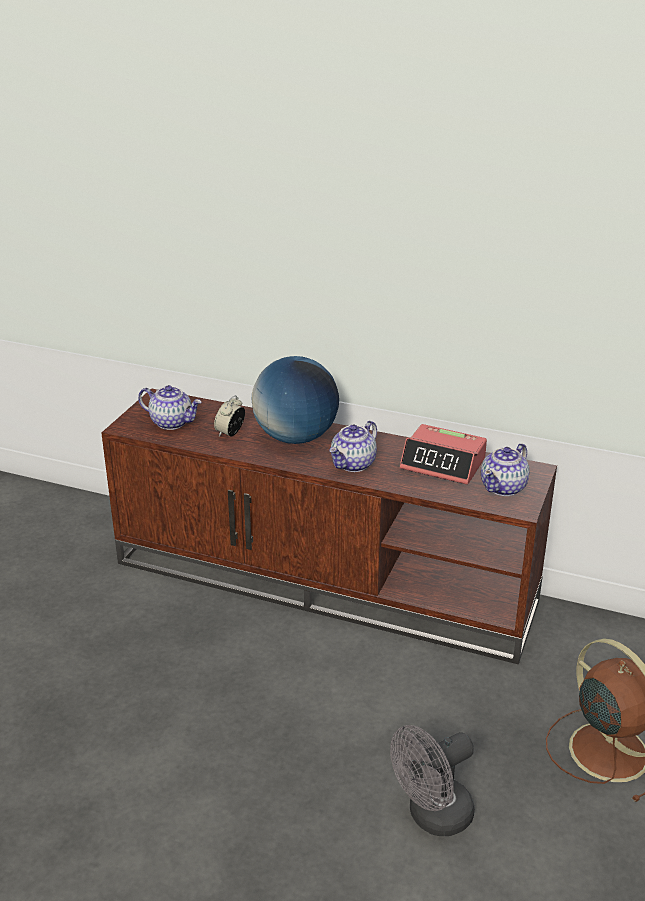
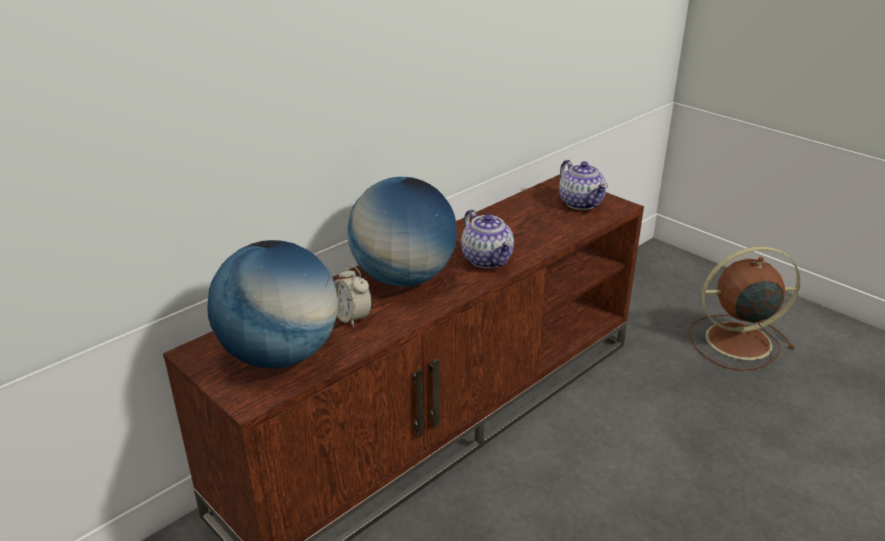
camera: 65 degrees left, 0 degrees up
(172, 422) = (280, 355): teapot -> globe
(432, 817) = (796, 458): grey fan -> none
(443, 464) = (522, 217): alarm clock -> none

